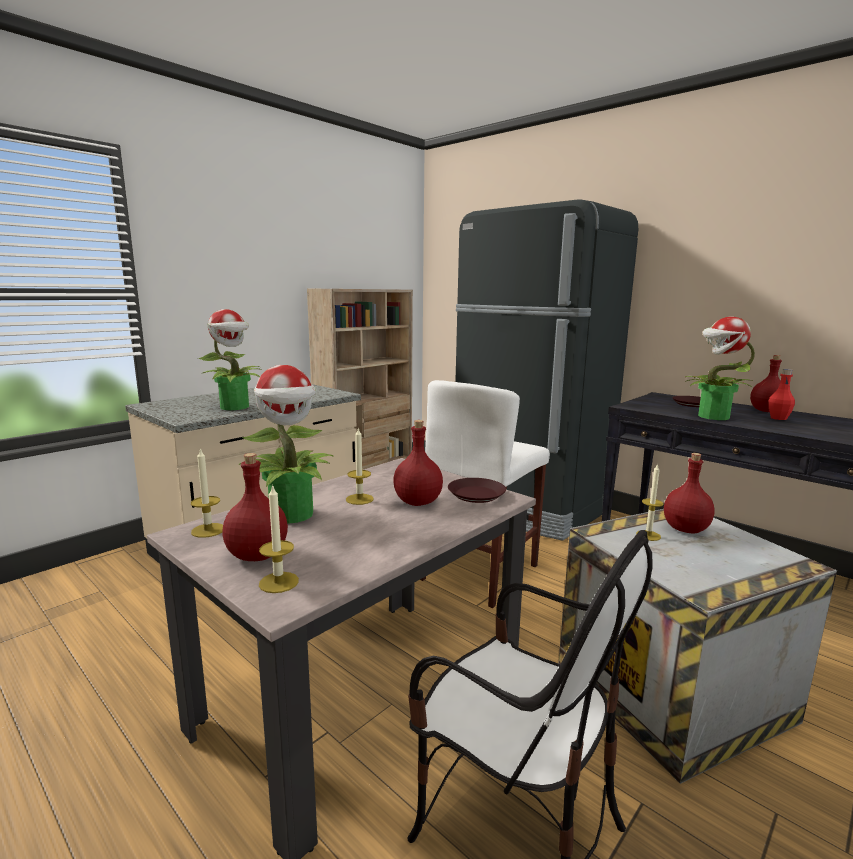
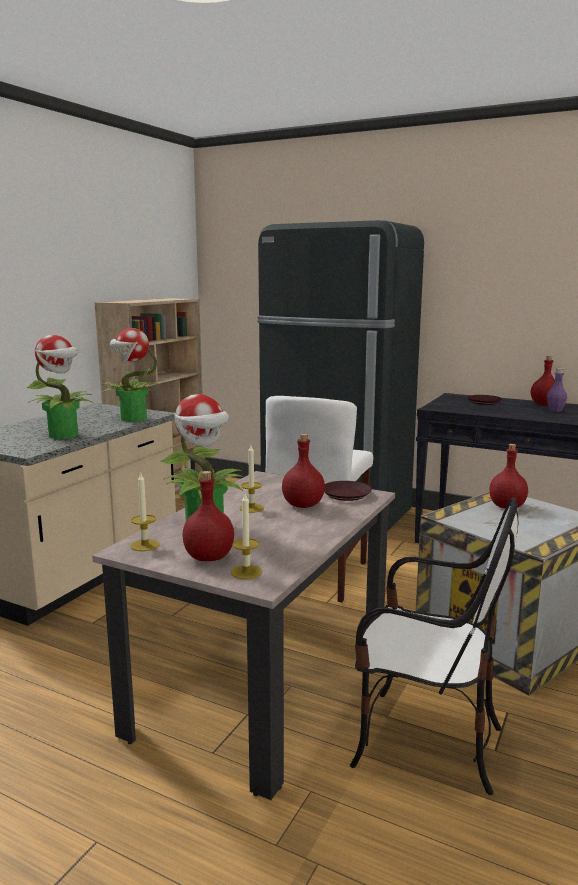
camera: 15 degrees left, 0 degrees up
(648, 535) = (482, 514): candle -> none
(712, 417) = (505, 412): potted plant -> potted plant (132, 419)
(778, 418) = (555, 410): red bottle -> purple bottle

